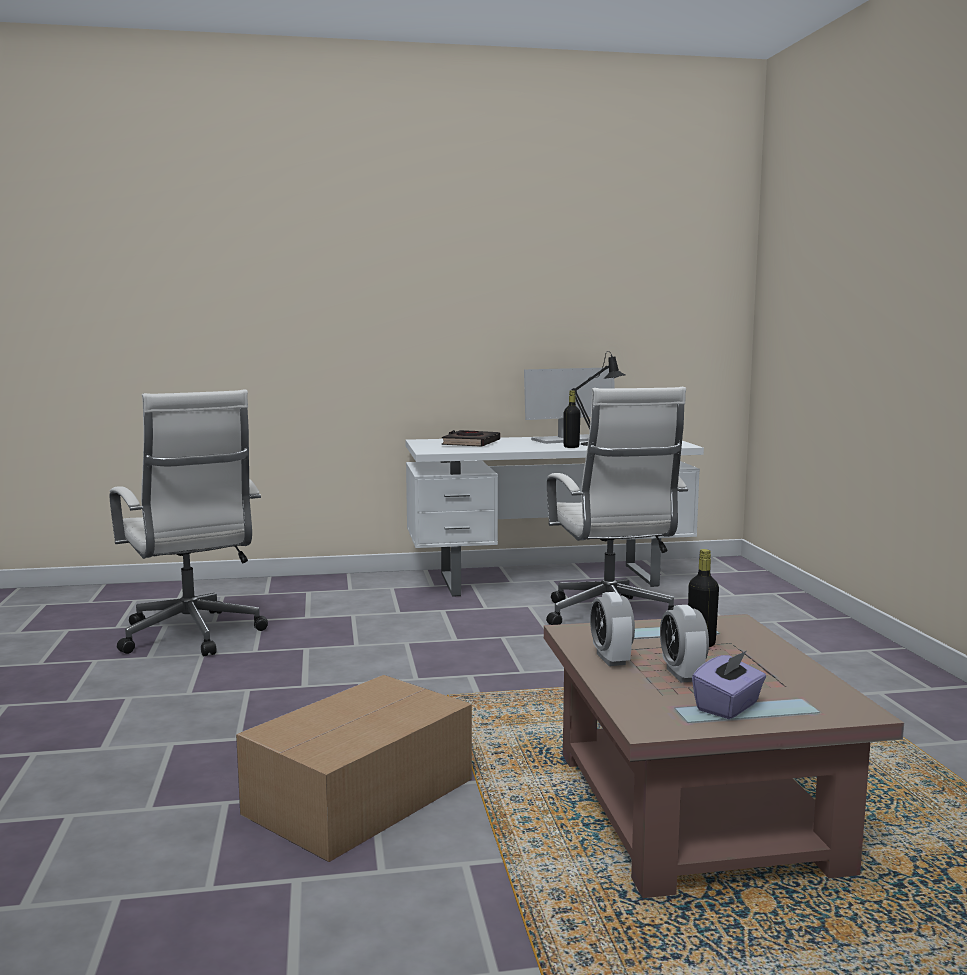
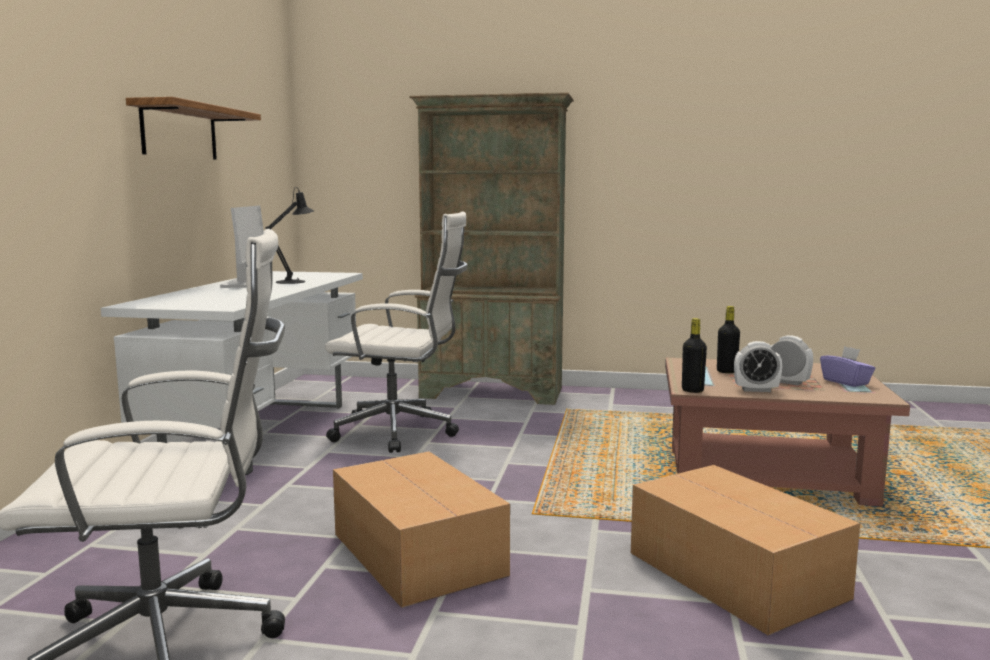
camera: 70 degrees left, 0 degrees up
(341, 669) = (417, 552): none -> cardboard box
(470, 443) = (199, 298): black book -> none
(533, 301) = (179, 132): none -> shelf
(571, 447) = (294, 286): black bottle -> black bottle (692, 390)
(682, 675) = (787, 382): alarm clock -> alarm clock turned 150 degrees counterclockwise
(816, 629) = (492, 392): none -> green bookcase

